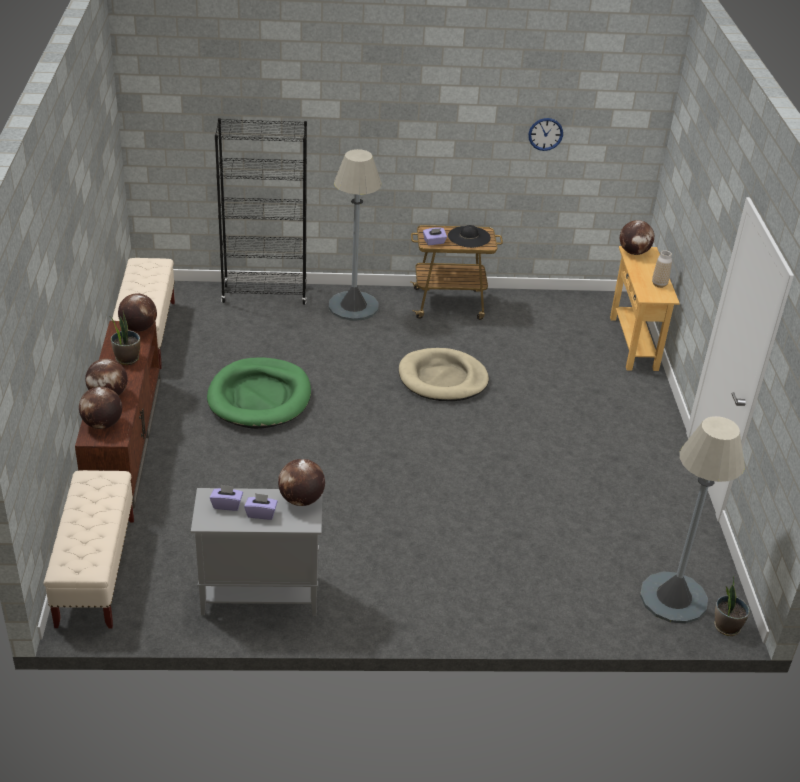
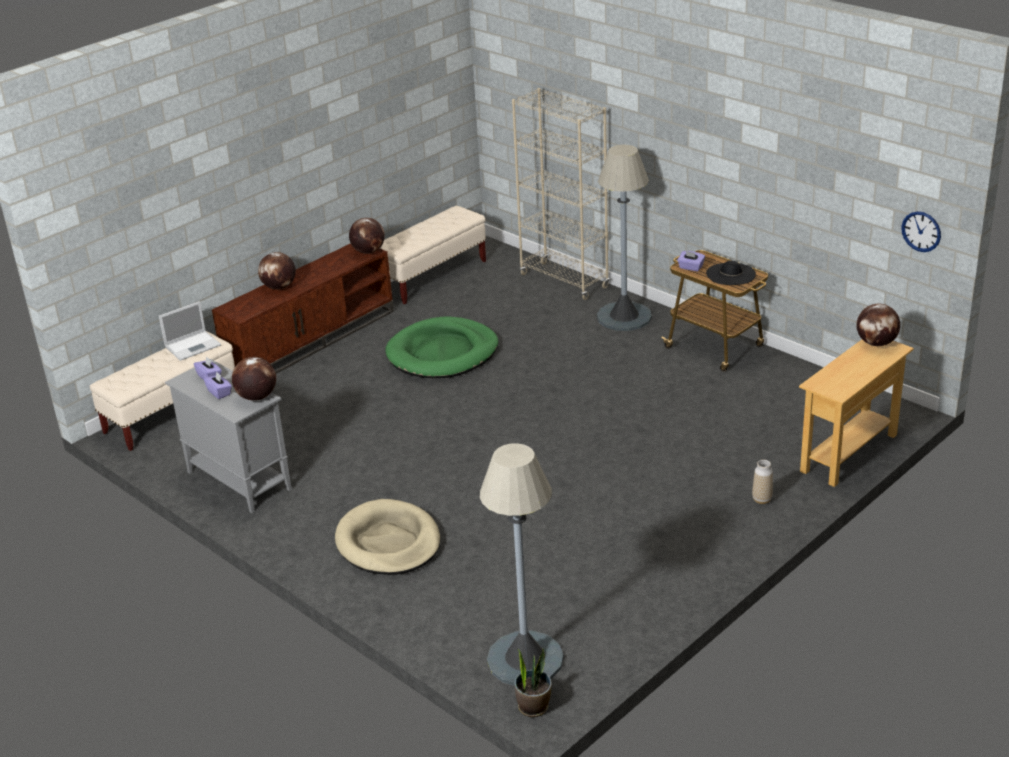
camera: 50 degrees right, 5 degrees down
(96, 489) = (193, 345): none -> laptop
(102, 424) = (247, 303): globe -> none
(127, 359) = (328, 268): potted plant -> none
(265, 295) = (564, 281): black bookcase -> beige bookcase
(442, 379) = (609, 402): beige dog bed -> beige dog bed (388, 542)
(545, 134) = (826, 178): wall clock -> wall clock (921, 231)
(659, 284) = (850, 379): vase -> vase (762, 499)

